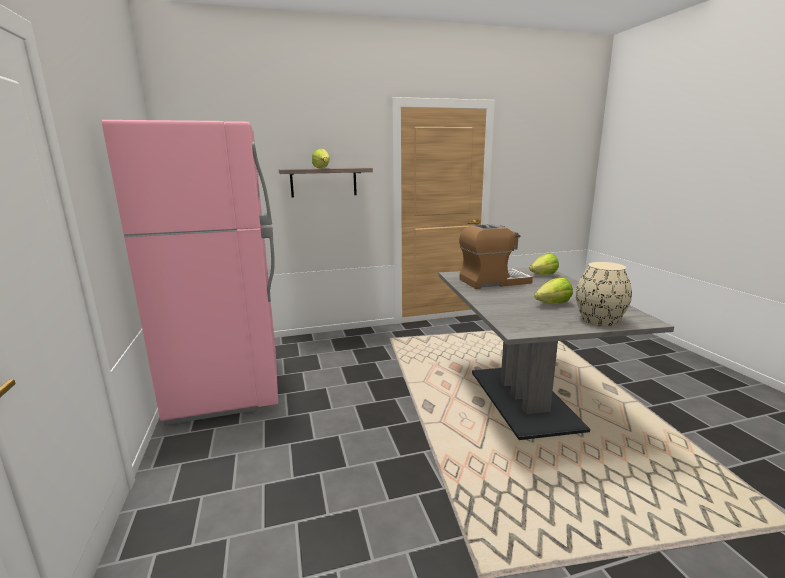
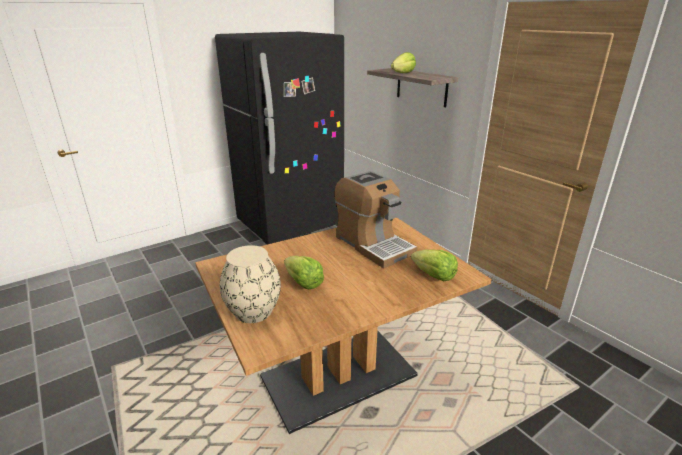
camera: 70 degrees right, 10 degrees up
(227, 386) = (290, 224): pink fridge -> black fridge
(523, 399) = (338, 376): grey dining table -> brown dining table

